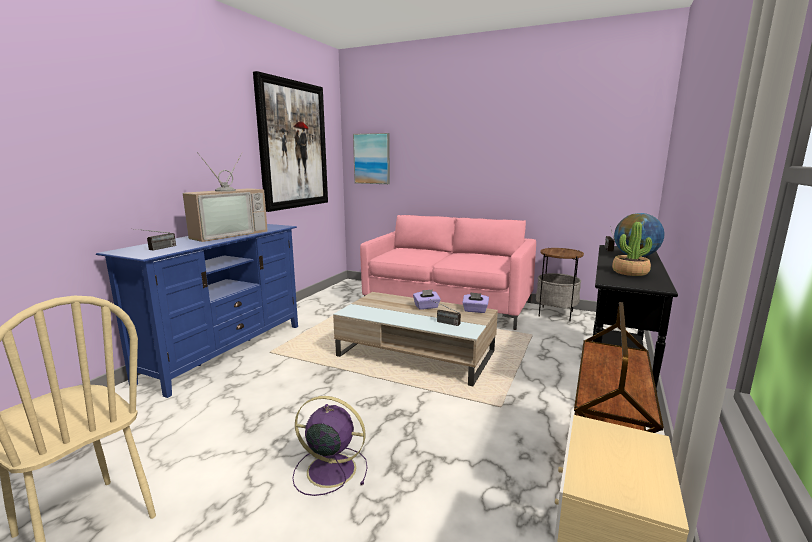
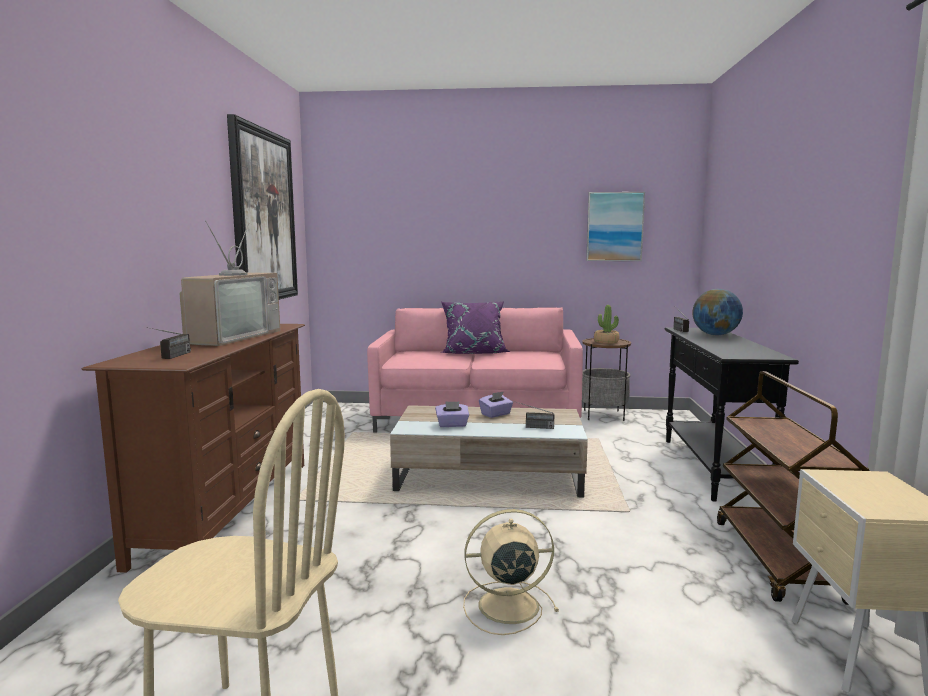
camera: 20 degrees left, 5 degrees down
(225, 351) = (227, 508): blue tv stand -> brown tv stand
(329, 469) = (505, 606): purple fan -> beige fan
(372, 158) = (351, 236): picture -> picture (614, 226)
(448, 253) = (474, 352): none -> purple pillow
(475, 310) = (554, 412): purple tissue box -> purple tissue box (452, 425)
(630, 272) = (734, 347): potted plant -> potted plant (606, 342)

